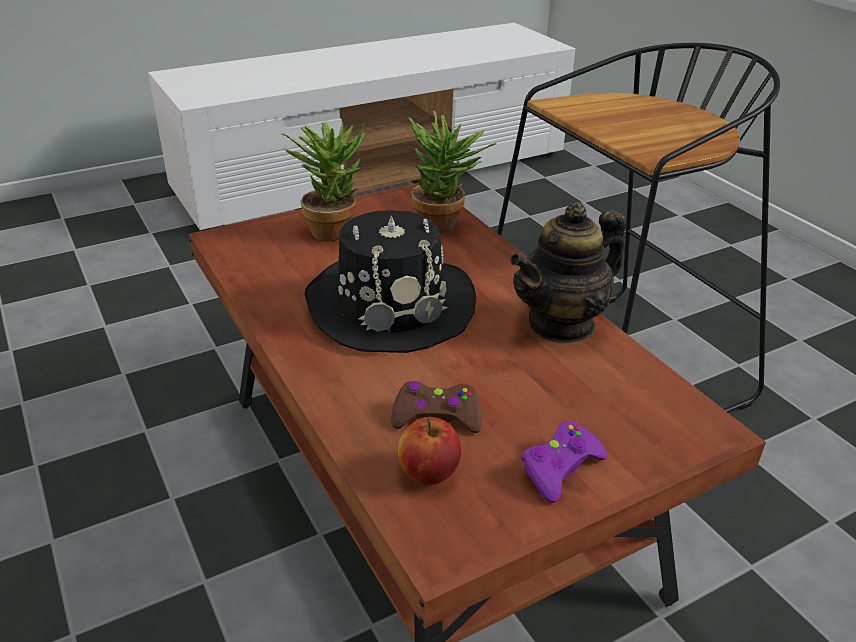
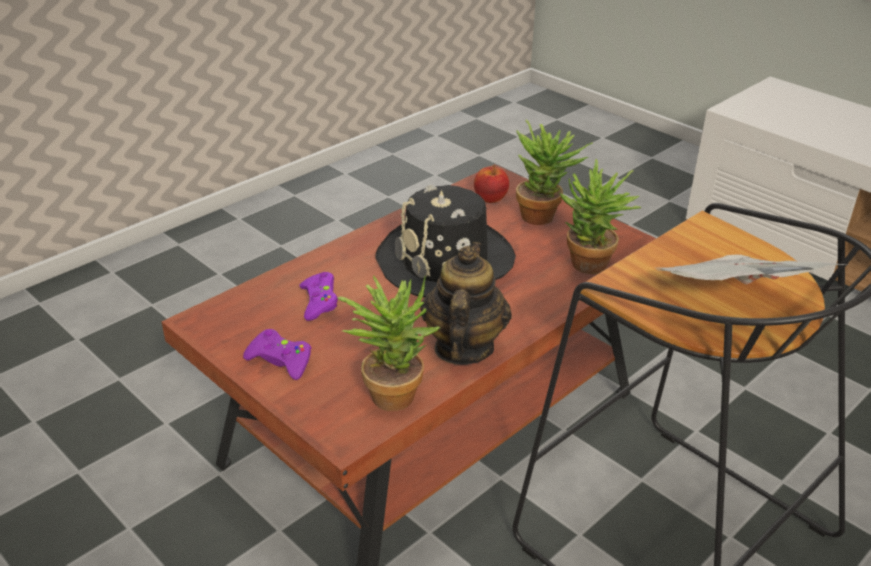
camera: 75 degrees right, 0 degrees up
(428, 473) = (263, 306): apple -> apple (490, 199)
(436, 416) = (319, 302): brown game controller -> purple game controller
(561, 323) = (463, 348): teapot -> teapot turned 60 degrees clockwise
(630, 384) = (390, 390): none -> potted plant
(684, 121) = (735, 305): none -> newspaper

